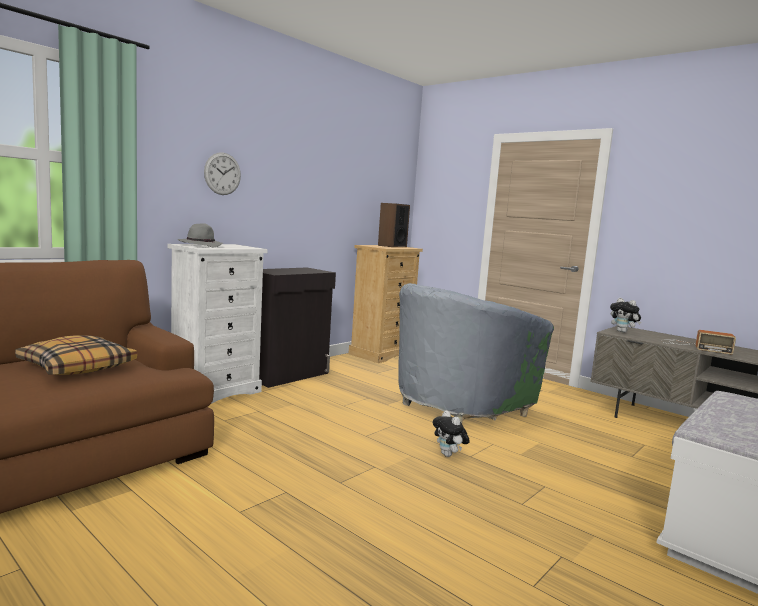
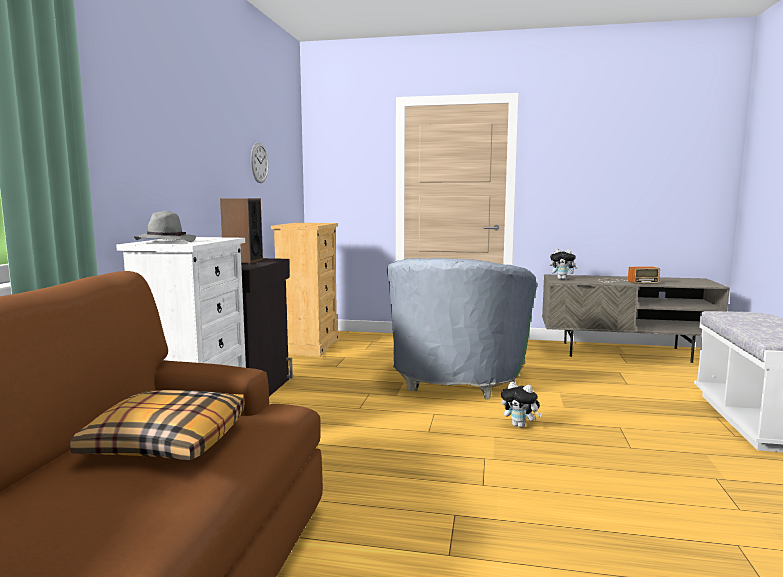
camera: 30 degrees left, 0 degrees up
(222, 173) = (157, 142): wall clock -> wall clock (259, 163)
(392, 246) = (305, 223): speaker -> speaker (243, 261)

